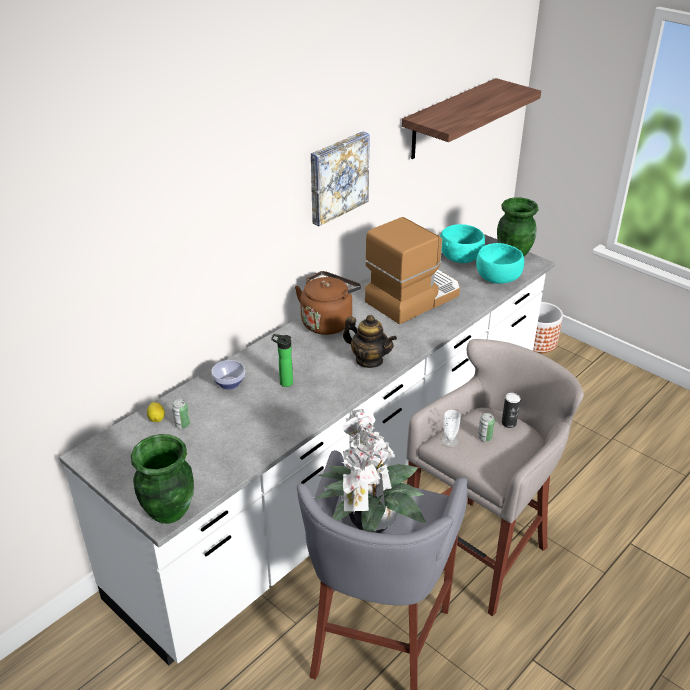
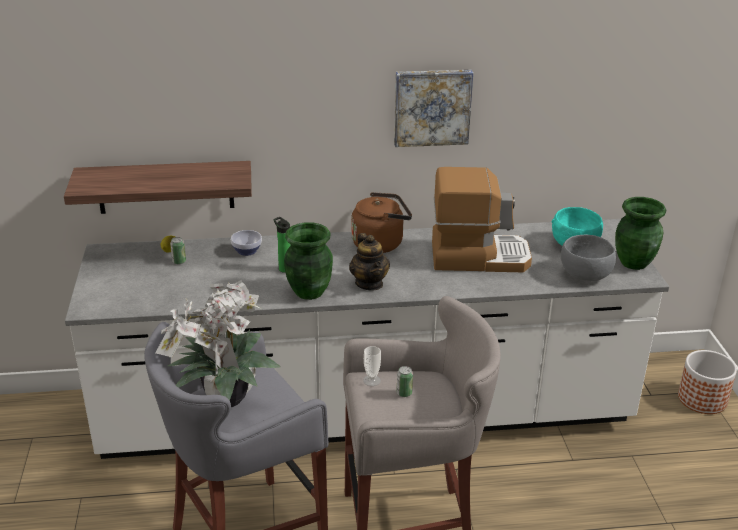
camera: 40 degrees right, 5 degrees down
(168, 511) = (95, 306): green vase -> green vase (308, 292)
(449, 119) = (612, 93): shelf -> shelf (165, 187)
(498, 278) = (585, 275): turquoise bowl -> grey bowl
(508, 423) = (441, 394): can -> none

